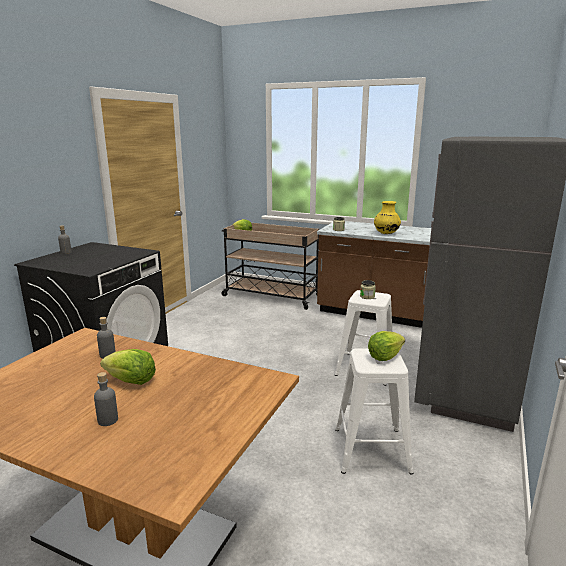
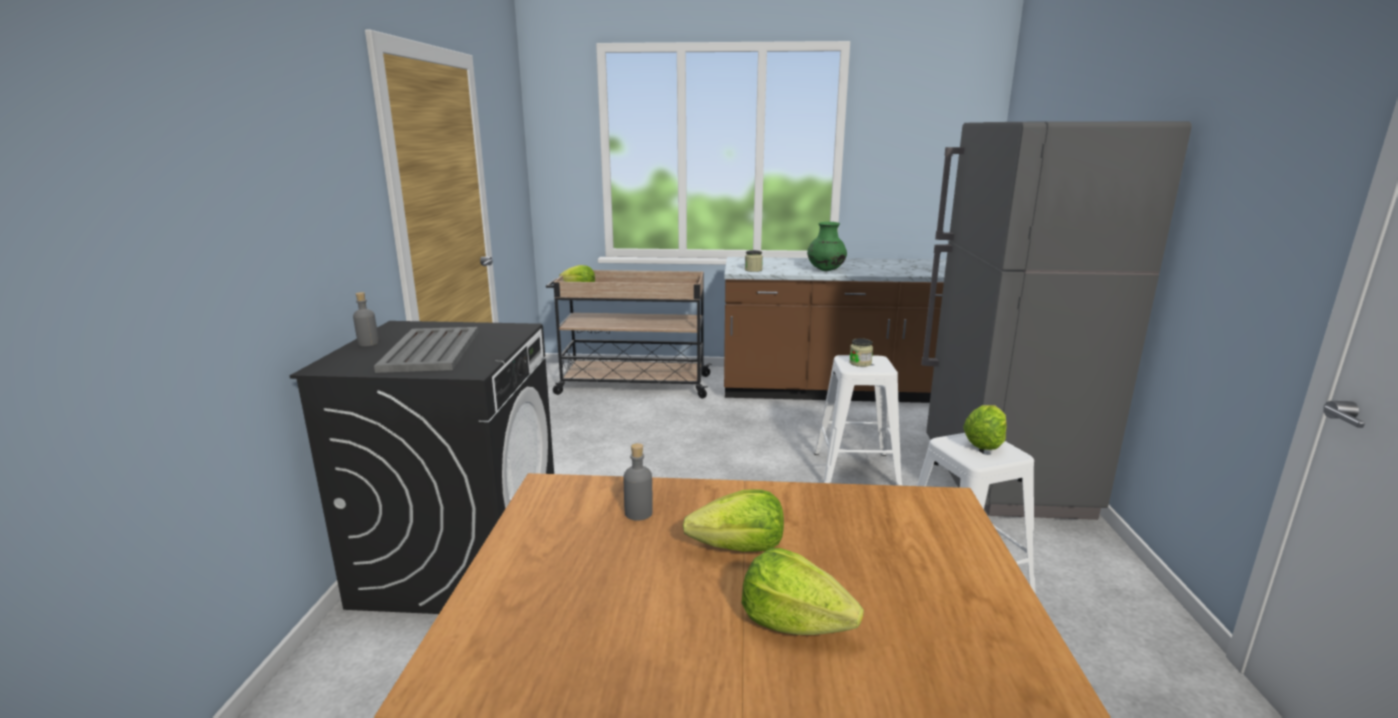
camera: 20 degrees left, 0 degrees up
(86, 259) = (430, 351): none -> grey tray
(108, 420) = (794, 623): grey bottle -> lettuce
(386, 233) = (825, 270): yellow vase -> green vase

